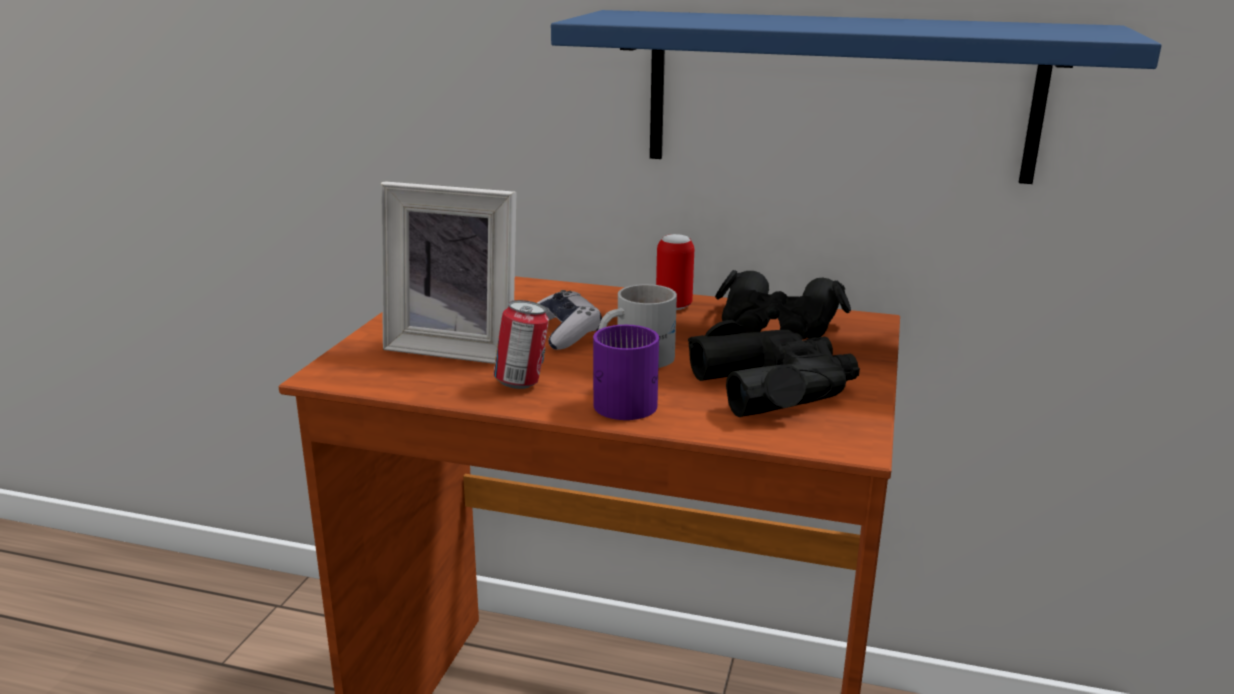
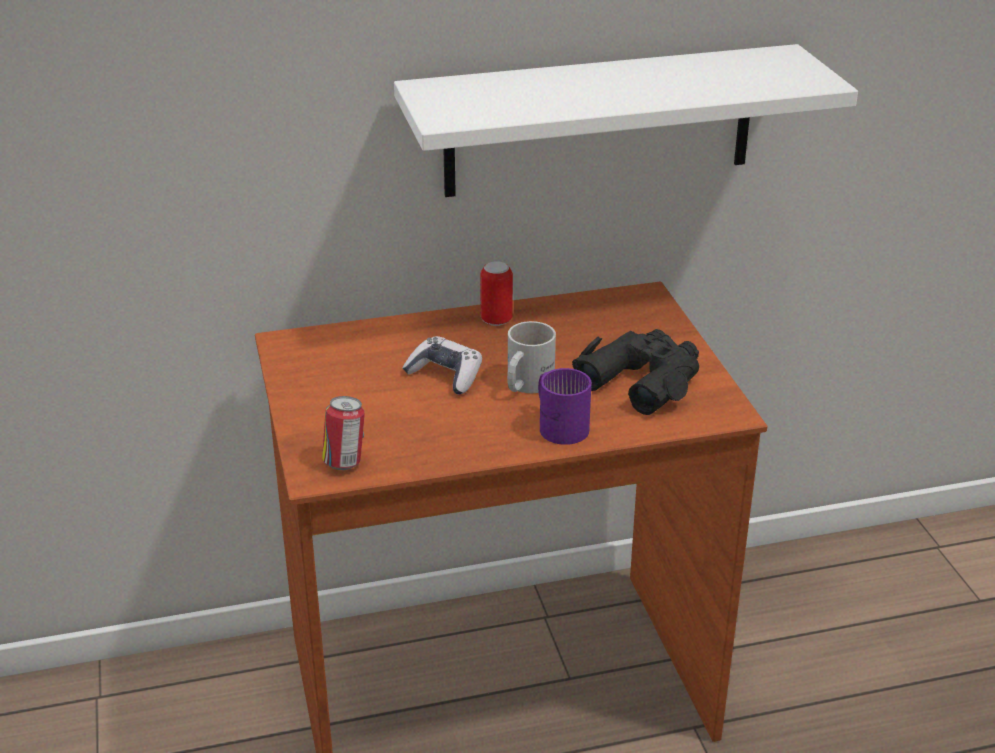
camera: 30 degrees left, 10 degrees up
(457, 347) = (382, 416): picture frame -> none
(522, 384) = (473, 435): can -> can (345, 462)
(777, 327) = (592, 320): black binoculars -> none
(839, 95) = (599, 121): blue shelf -> white shelf

